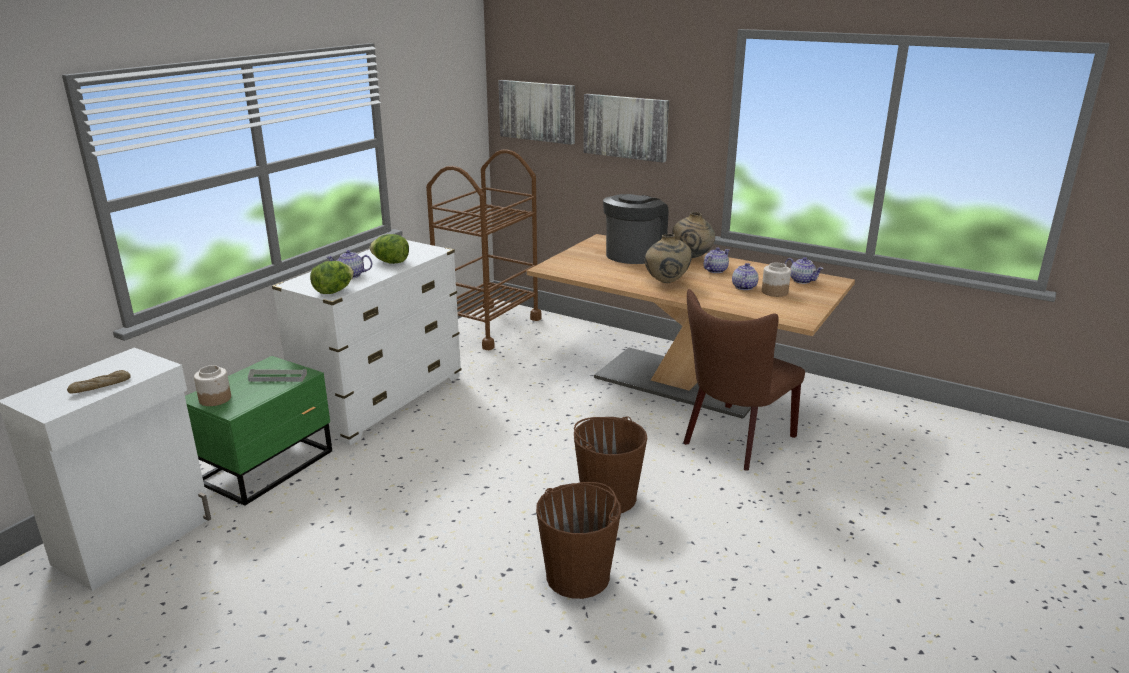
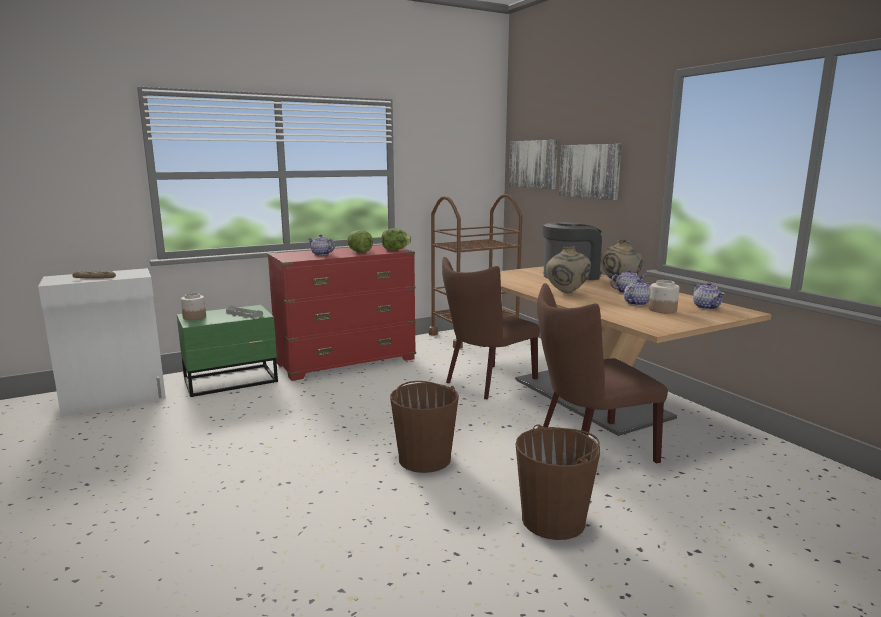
camera: 30 degrees right, 10 degrees down
(333, 291) = (294, 258): lettuce -> lettuce (395, 250)
(383, 400) = (346, 362): white dresser -> red dresser
(569, 389) = (486, 383): none -> brown chair
(578, 576) = (330, 504): brown bucket -> brown bucket (554, 520)

